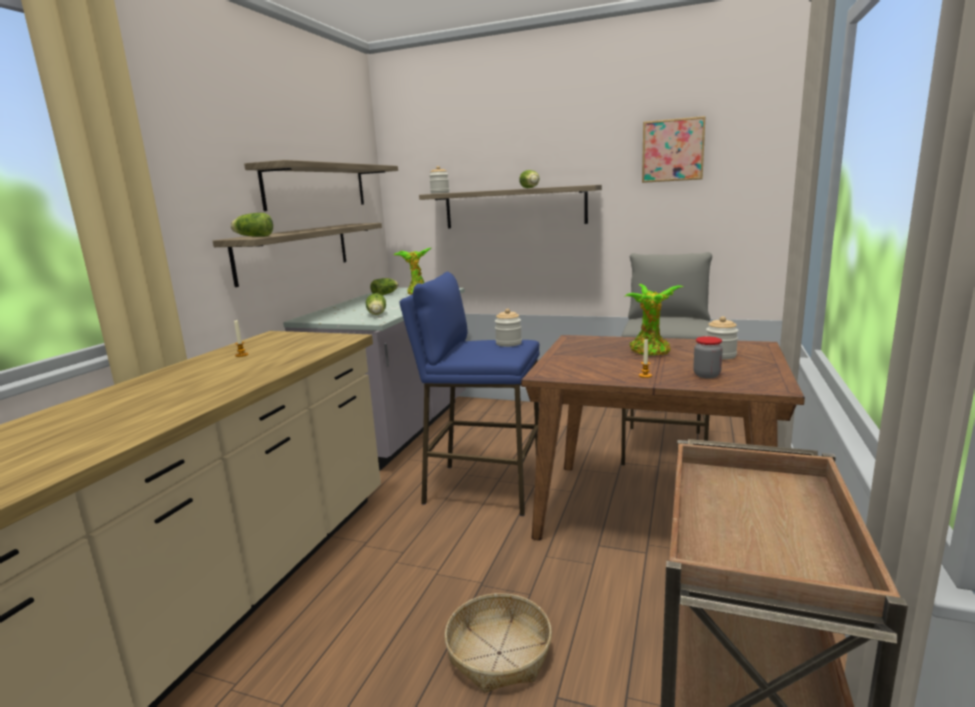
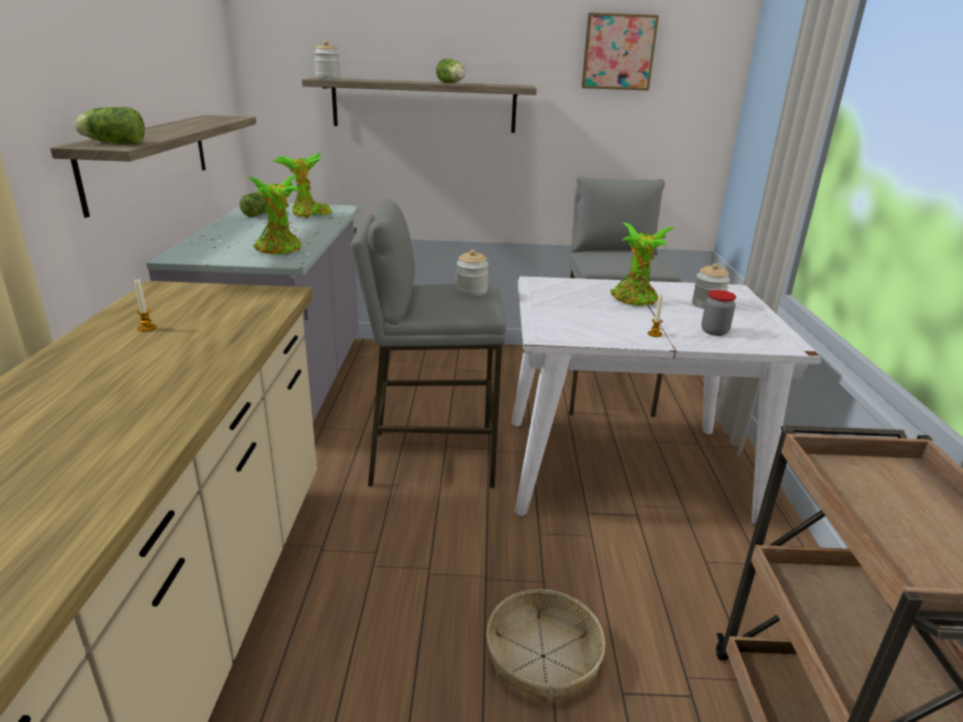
camera: 20 degrees left, 10 degrees up
(317, 186) = (166, 60): shelf -> none
(377, 314) = (280, 250): lettuce -> potted plant
(482, 488) = (431, 457): blue stool -> grey stool
(654, 513) = (626, 468): brown dining table -> white dining table

